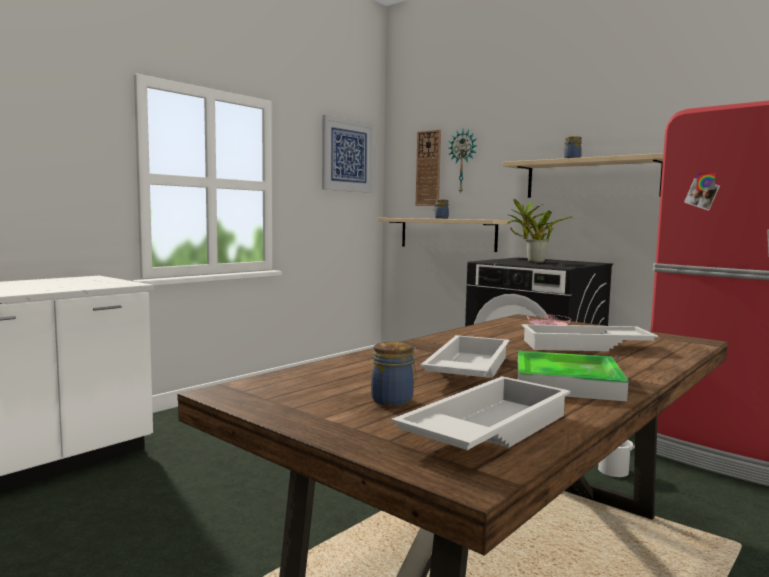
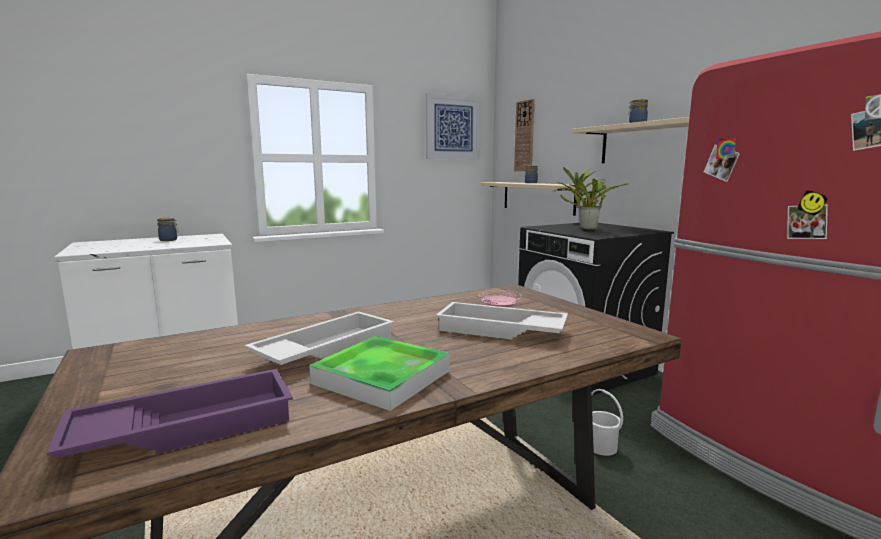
camera: 20 degrees right, 5 degrees up
(394, 400) = (190, 379): jar -> jar (169, 240)
(463, 161) = (551, 128): wall clock -> none
(485, 429) = (187, 426): white tray -> purple tray

